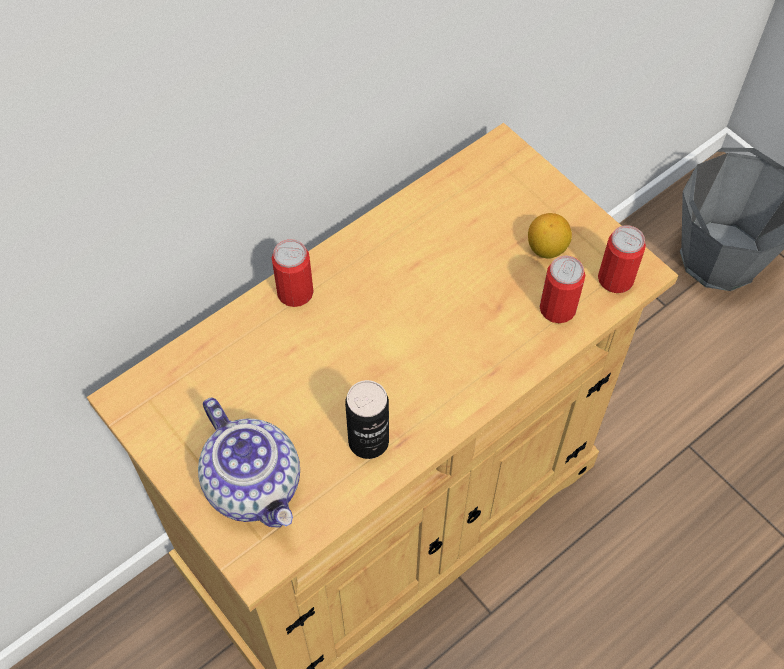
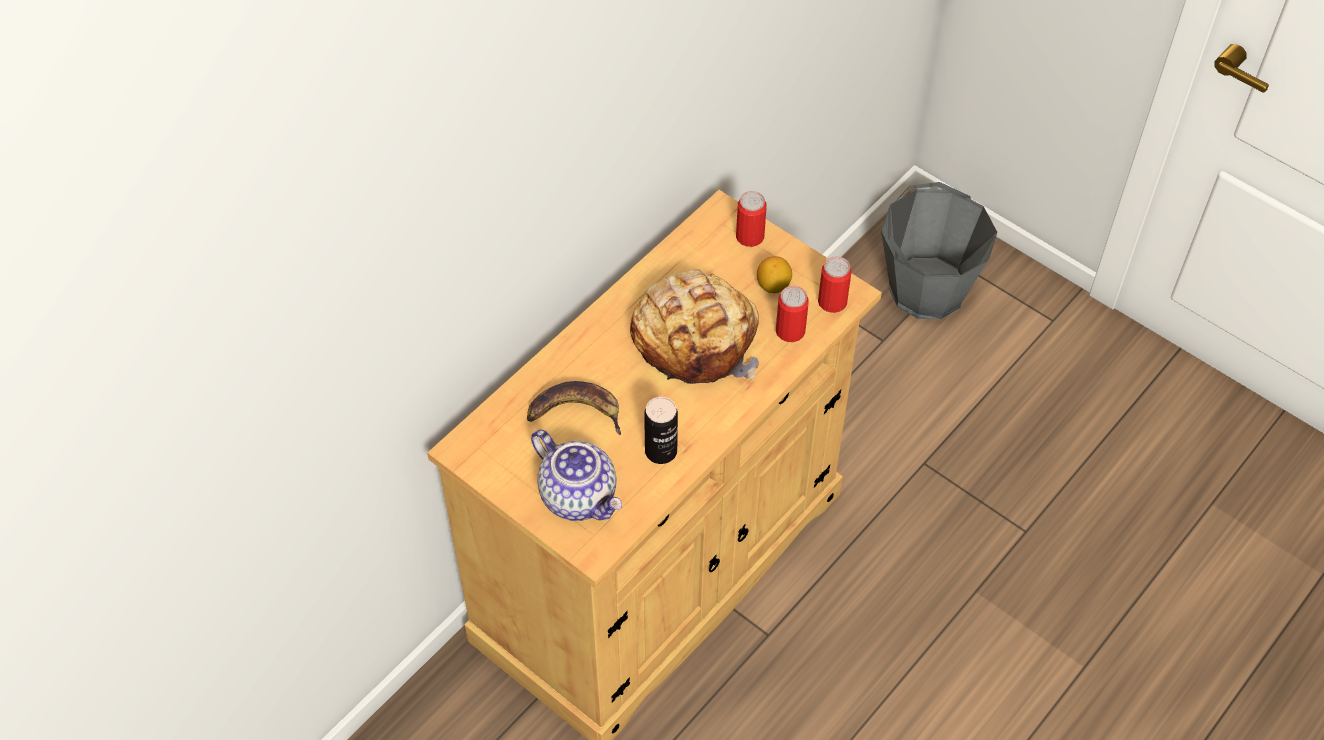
camera: 10 degrees left, 5 degrees down
(276, 373) = (576, 412): none -> banana
(295, 292) = (576, 348): can -> can (750, 236)
(441, 300) = (696, 338): none -> bread

